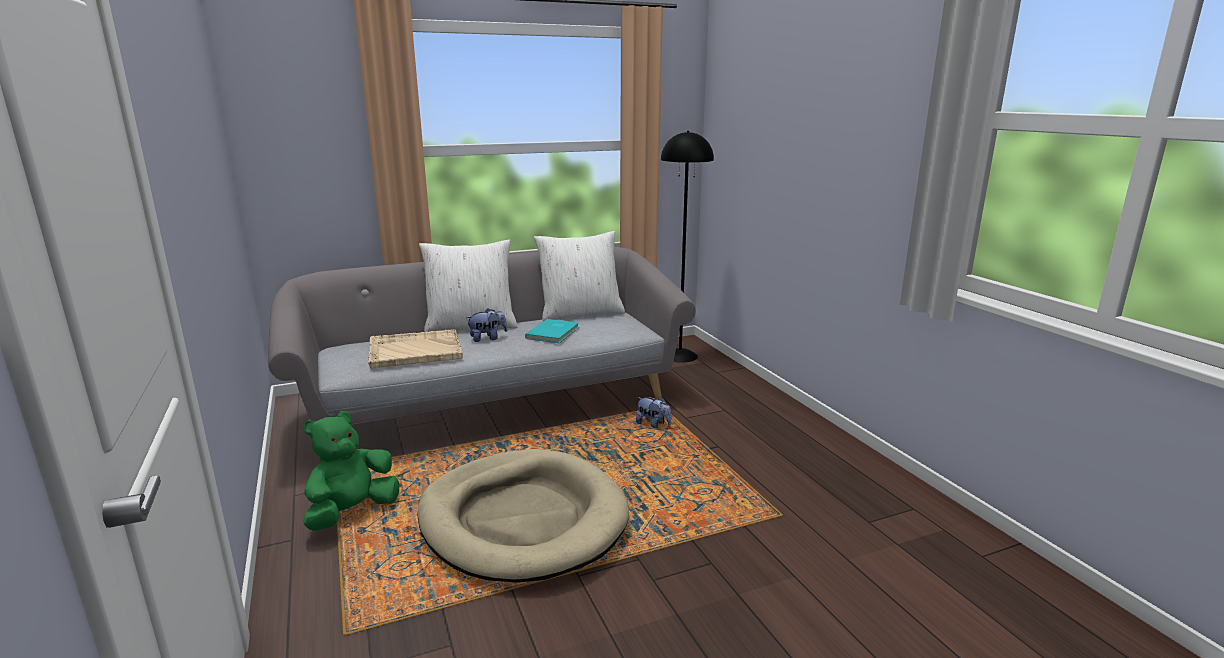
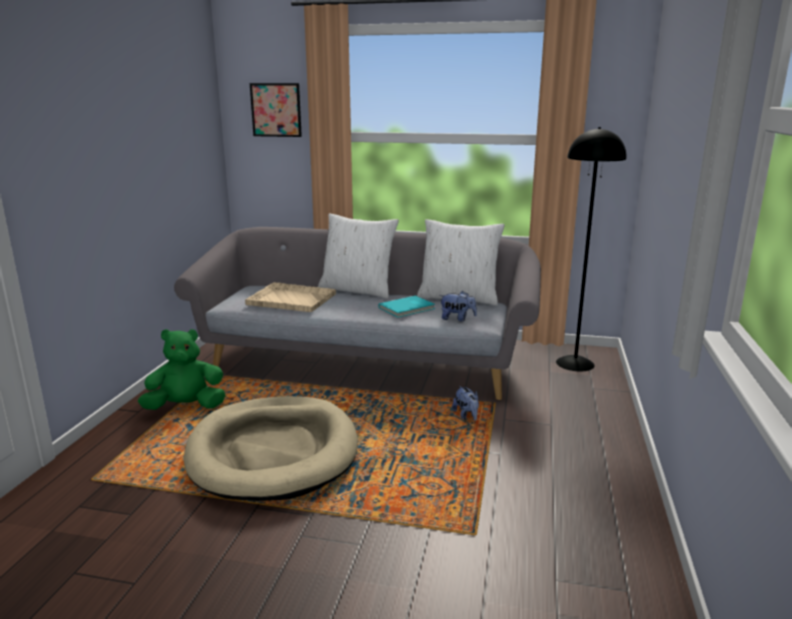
camera: 35 degrees right, 0 degrees up
(312, 122) = (276, 110): none -> picture
(487, 338) = (352, 301): plush toy -> plush toy (457, 319)

